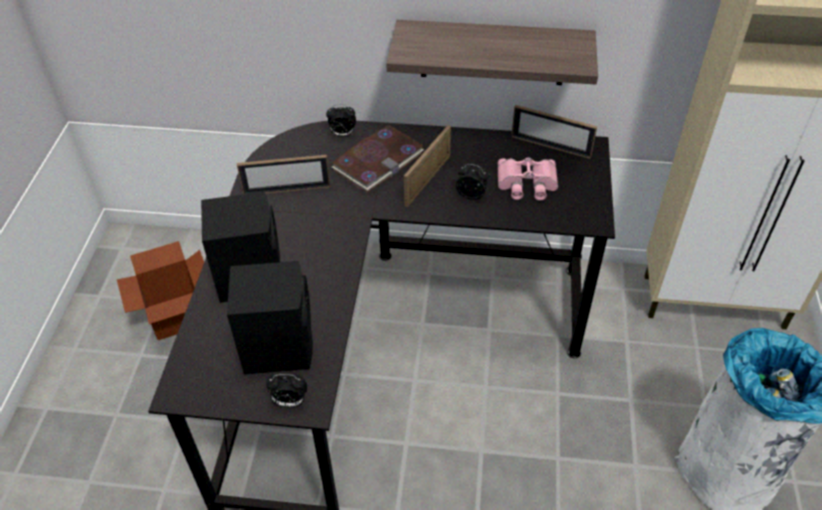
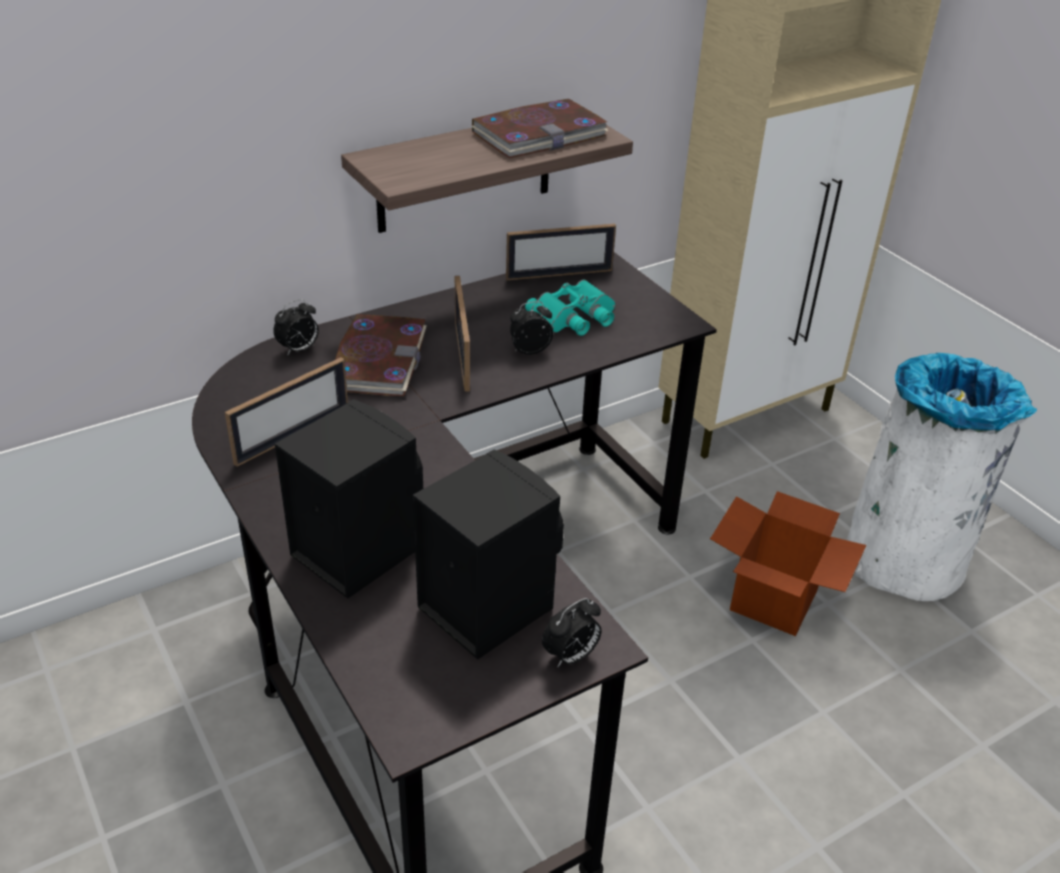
camera: 40 degrees left, 10 degrees down
(177, 315) = (116, 752): cardboard box -> cardboard box (773, 599)
(526, 183) = (575, 317): pink binoculars -> turquoise binoculars
(538, 46) = (539, 134): none -> book

